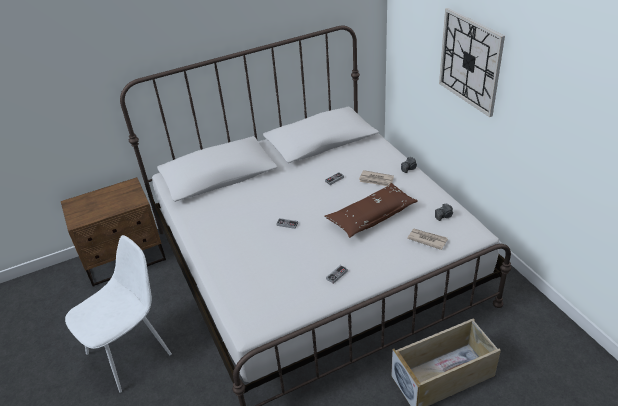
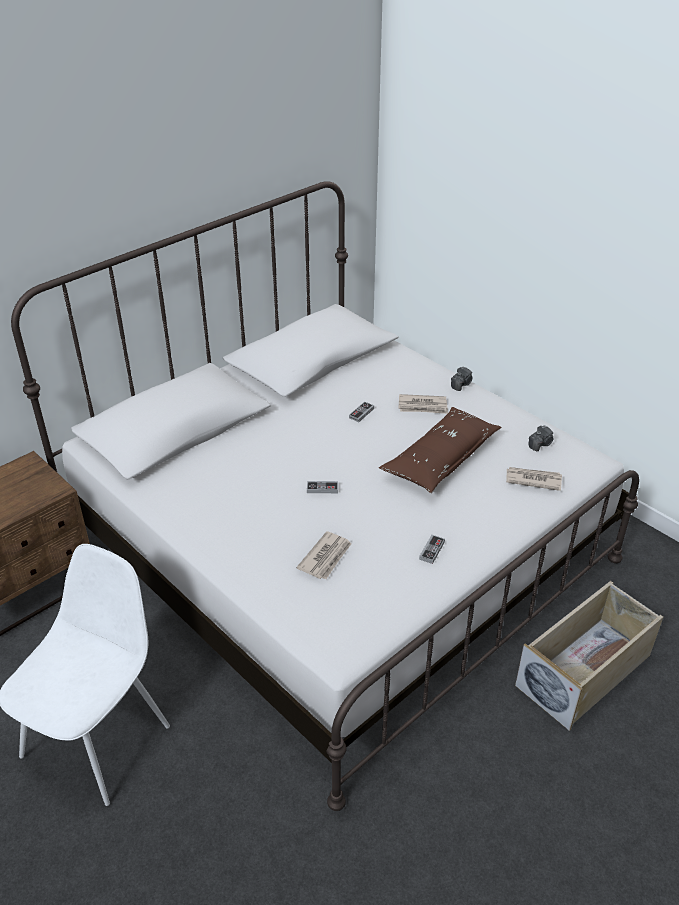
camera: 20 degrees left, 0 degrees up
(269, 268) = (326, 557): none -> newspaper
(470, 61) = (536, 221): wall clock -> none

